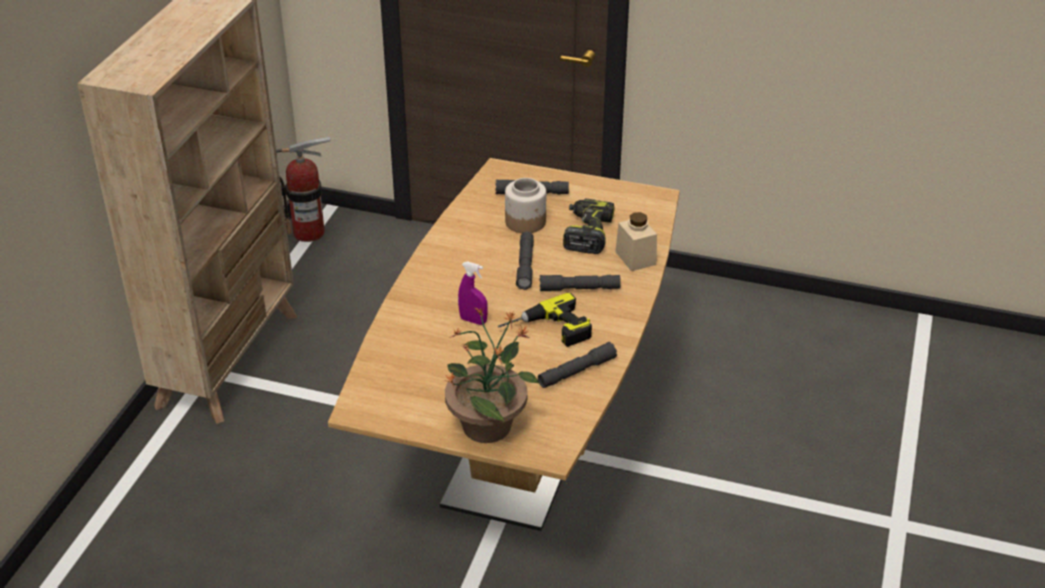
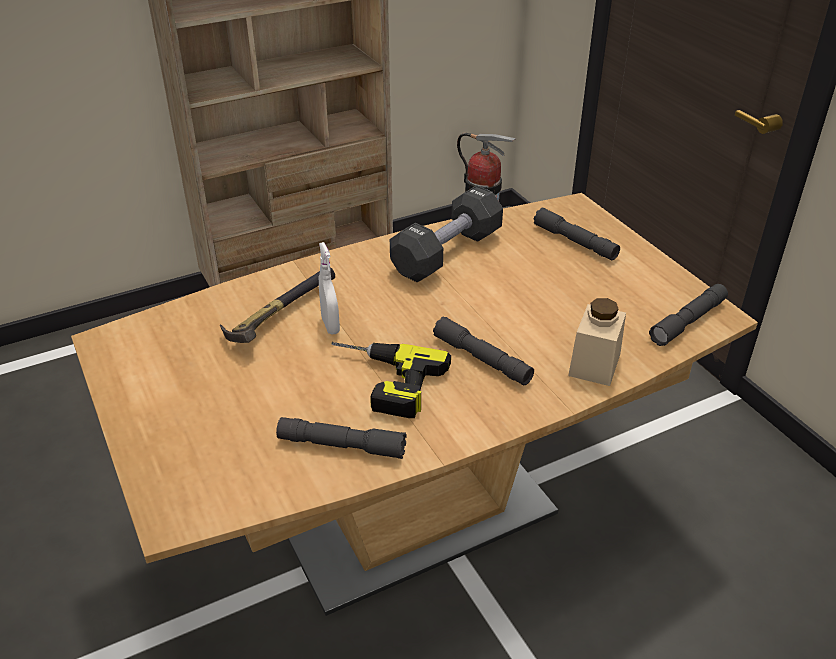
camera: 45 degrees right, 0 degrees up
(434, 335) = (276, 317): none -> hammer
(471, 241) = (447, 253): none -> black dumbbell
(473, 320) = (330, 325): purple spray bottle -> white spray bottle
(488, 425) = (172, 437): potted plant -> none
(525, 265) = (462, 304): grey flashlight -> grey flashlight (688, 321)
(526, 222) = (527, 264): jar -> none
(587, 233) = (575, 309): power drill -> none

